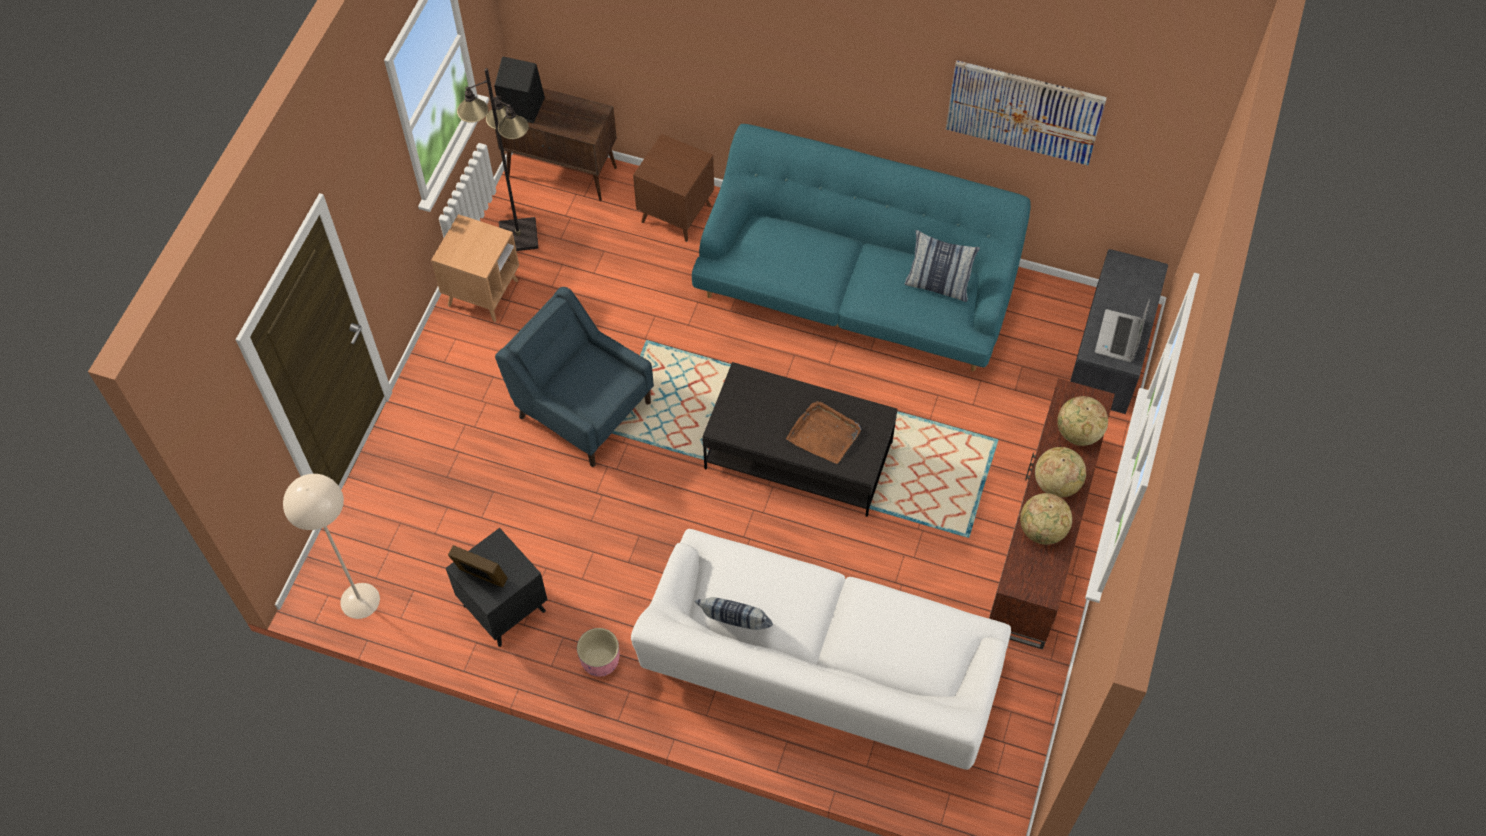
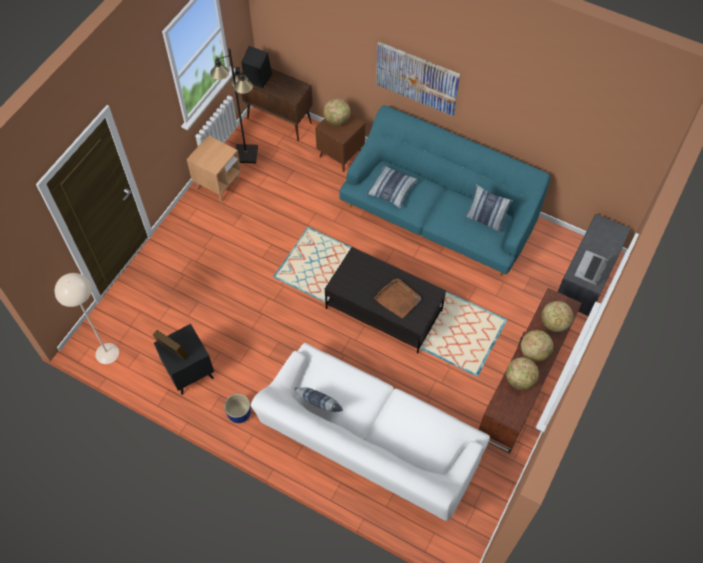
camera: 10 degrees right, 0 degrees up
(582, 407) = (261, 260): blue armchair -> none
(599, 661) = (239, 413): pink planter -> blue planter
(667, 159) = (337, 121): none -> globe
(778, 260) = (391, 190): none -> pillow
(1024, 111) = (552, 120): picture -> picture (417, 78)

